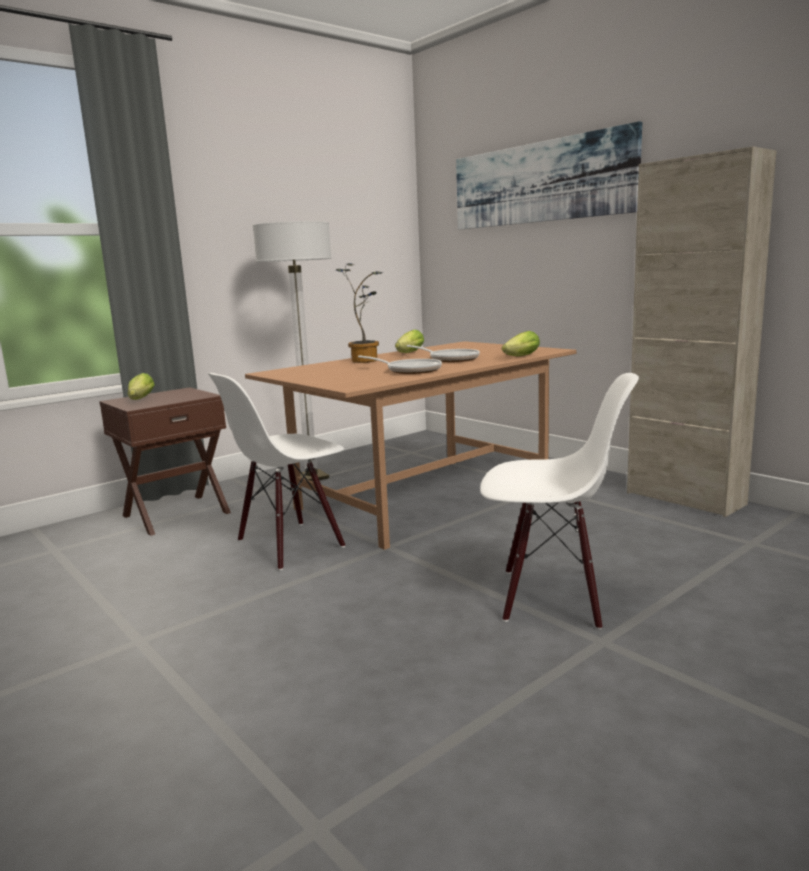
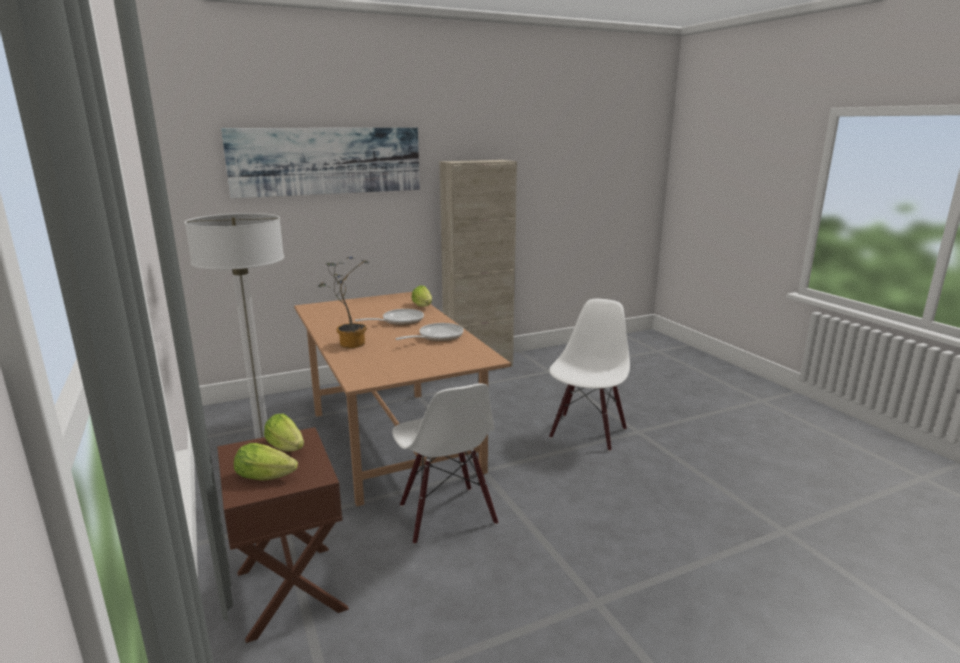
camera: 75 degrees left, 5 degrees up
(408, 353) = (336, 327): lettuce -> lettuce (287, 447)

